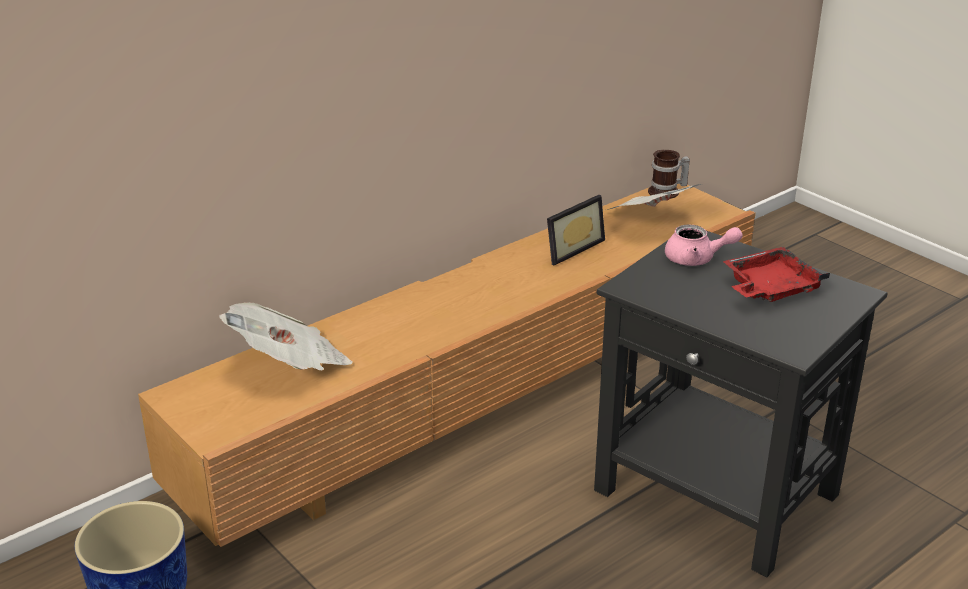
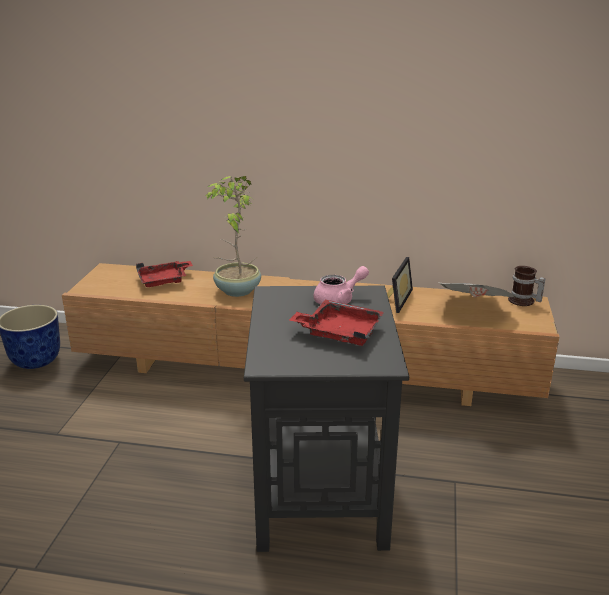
camera: 50 degrees right, 5 degrees down
(290, 365) = (164, 281): newspaper -> red tray
(403, 328) = (236, 291): none -> potted plant
(570, 248) = (395, 299): picture frame -> picture frame turned 75 degrees counterclockwise
(696, 259) = (339, 300): pink teapot -> pink teapot turned 90 degrees counterclockwise

